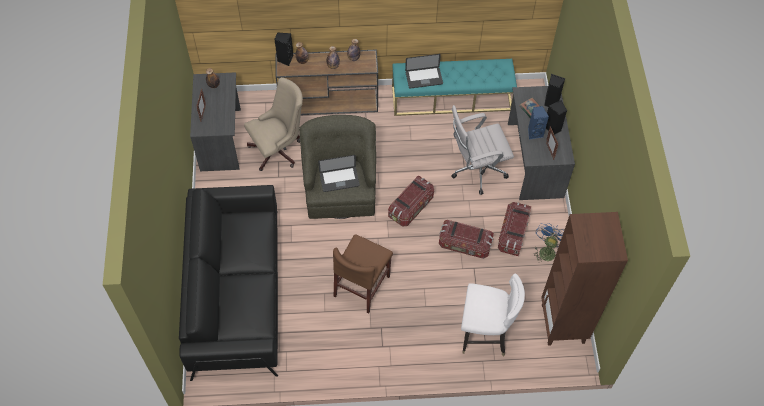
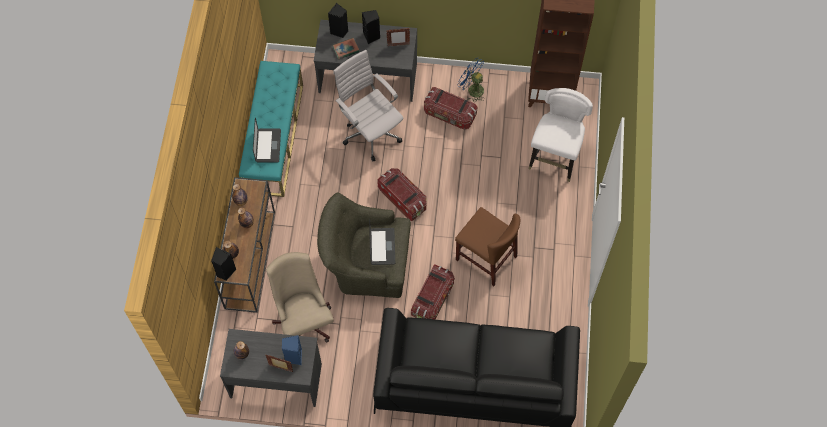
camera: 80 degrees left, 5 degrees up
(464, 245) = (455, 158): storage box -> storage box (433, 299)
(476, 170) = (370, 132): white office chair -> white office chair turned 150 degrees clockwise
(534, 133) = (374, 53): blue speaker -> blue speaker (294, 357)

